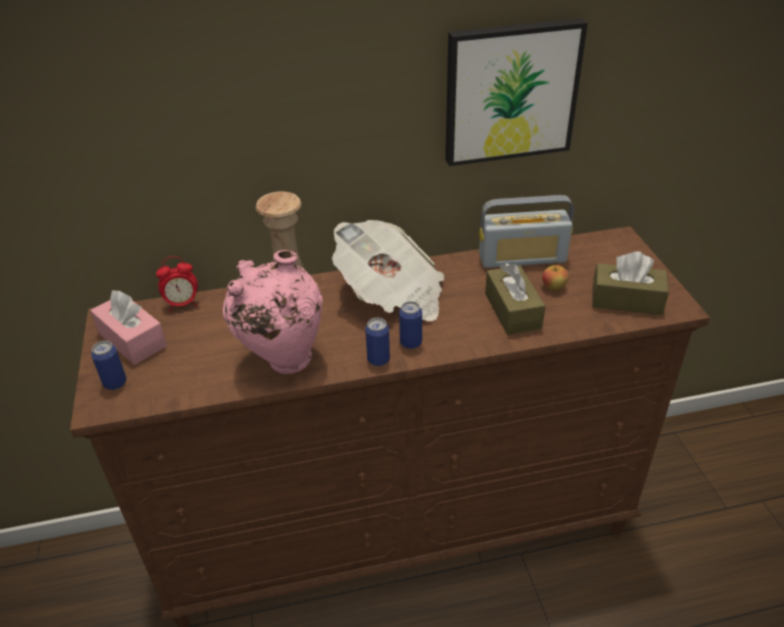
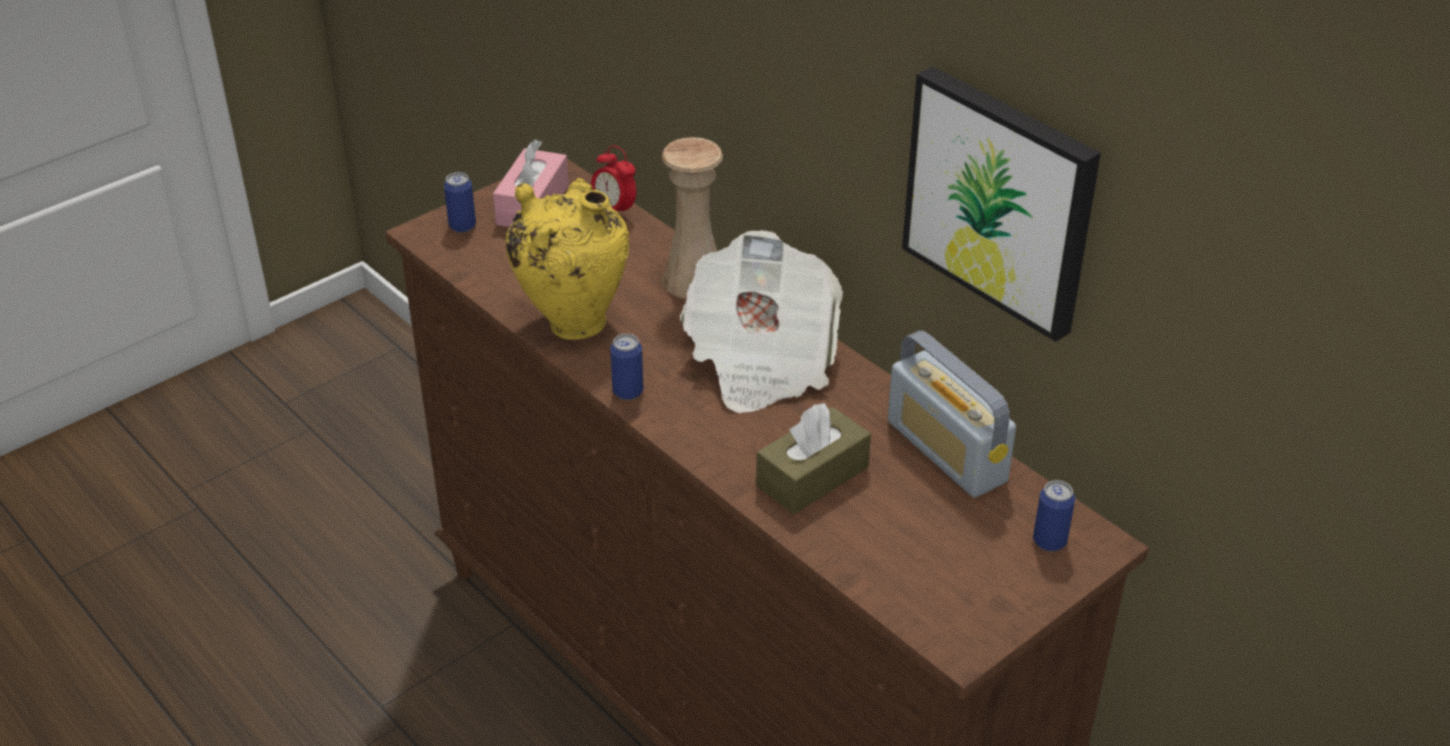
camera: 60 degrees right, 0 degrees up
(282, 361) = (573, 321): pink vase -> yellow vase
(411, 342) = (678, 407): can -> can (1049, 541)
(553, 287) = (900, 501): apple -> none
(626, 300) = (930, 585): brown tissue box -> none

